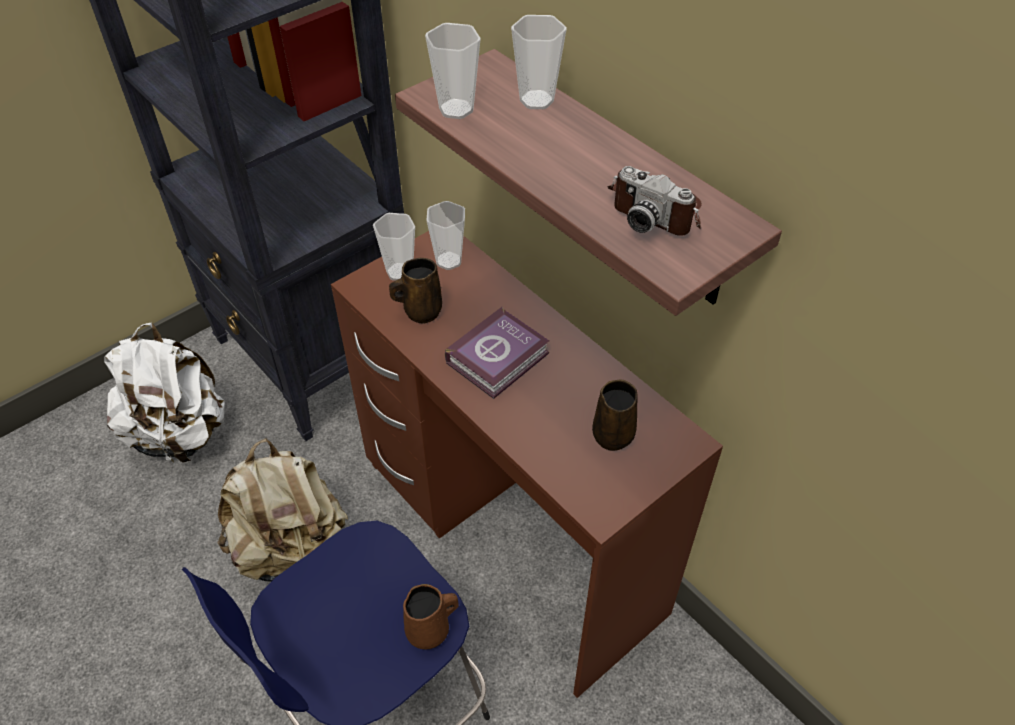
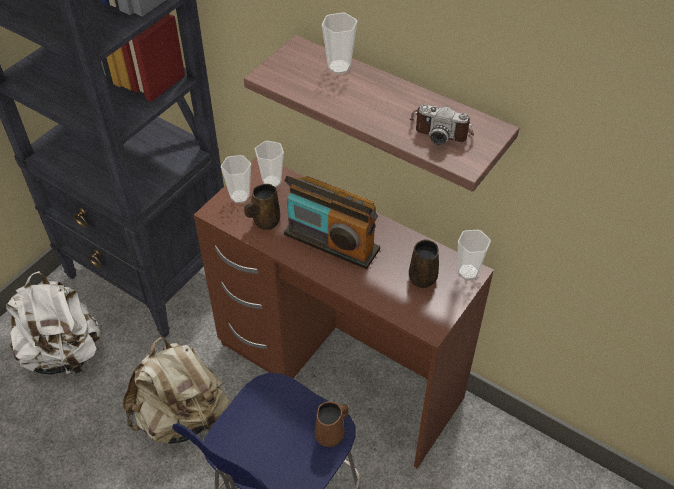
camera: 15 degrees left, 0 degrees up
(456, 109) = (289, 82): cup -> cup (468, 272)
(500, 358) = (331, 242): book -> radio

